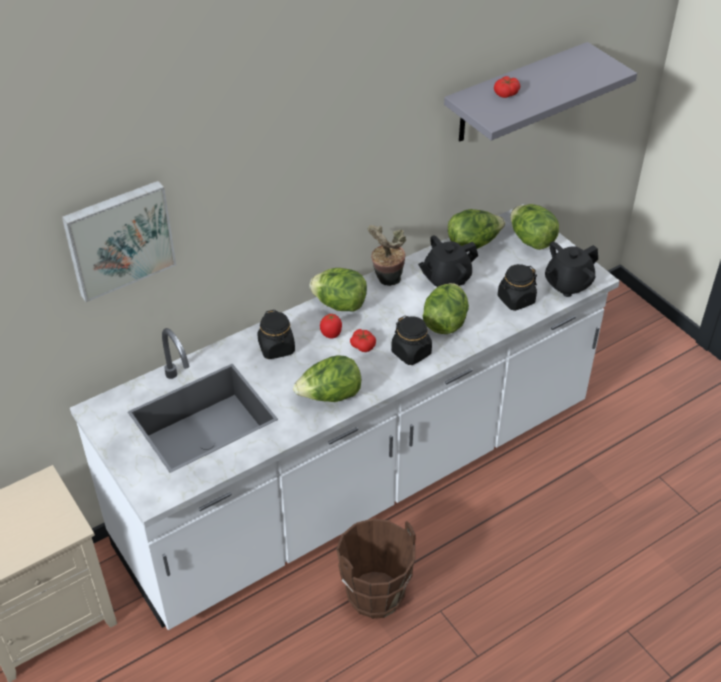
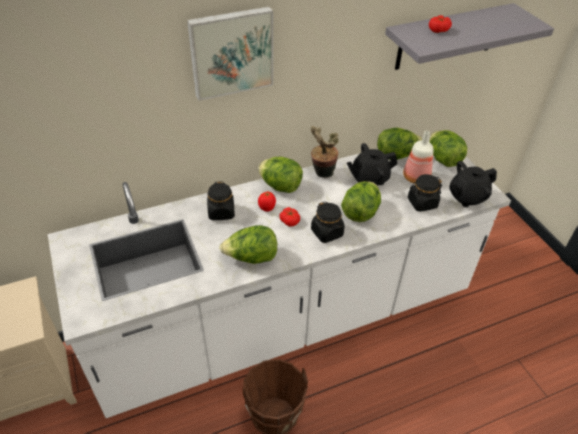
camera: 10 degrees right, 0 degrees up
(119, 238) = (84, 99): picture -> picture (231, 52)
(501, 268) = (415, 177): none -> bottle

